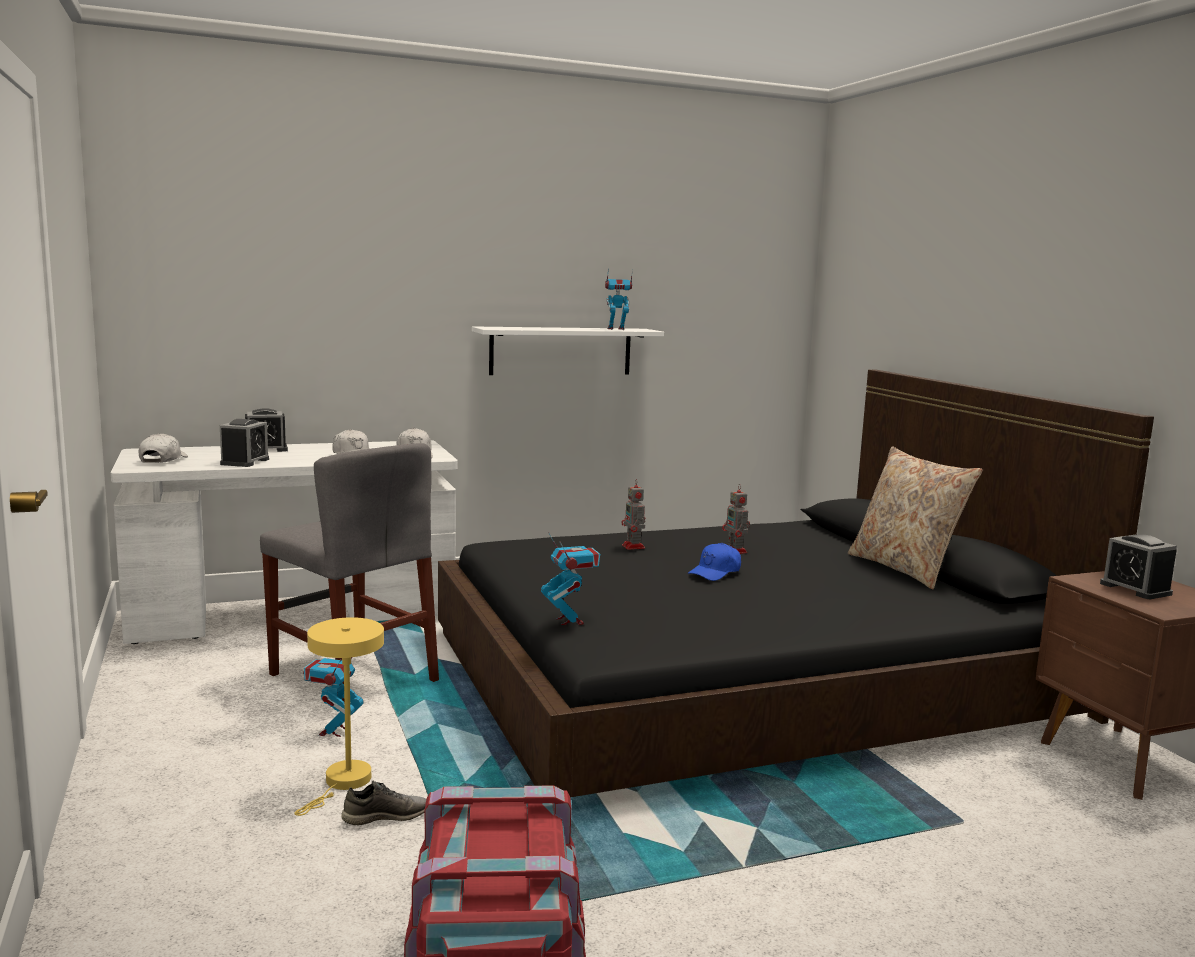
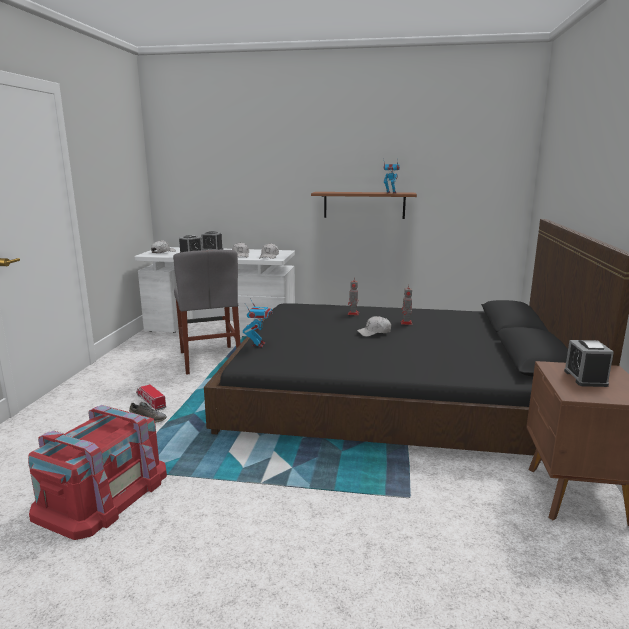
camera: 30 degrees right, 5 degrees up
(333, 731) = (174, 380): toy robot -> none
(344, 783) = (151, 402): yellow table lamp -> toy truck
(561, 351) = (364, 205): white shelf -> brown shelf
(715, 572) = (374, 332): blue cap -> white cap
(905, 569) = (498, 346): beige pillow -> none

